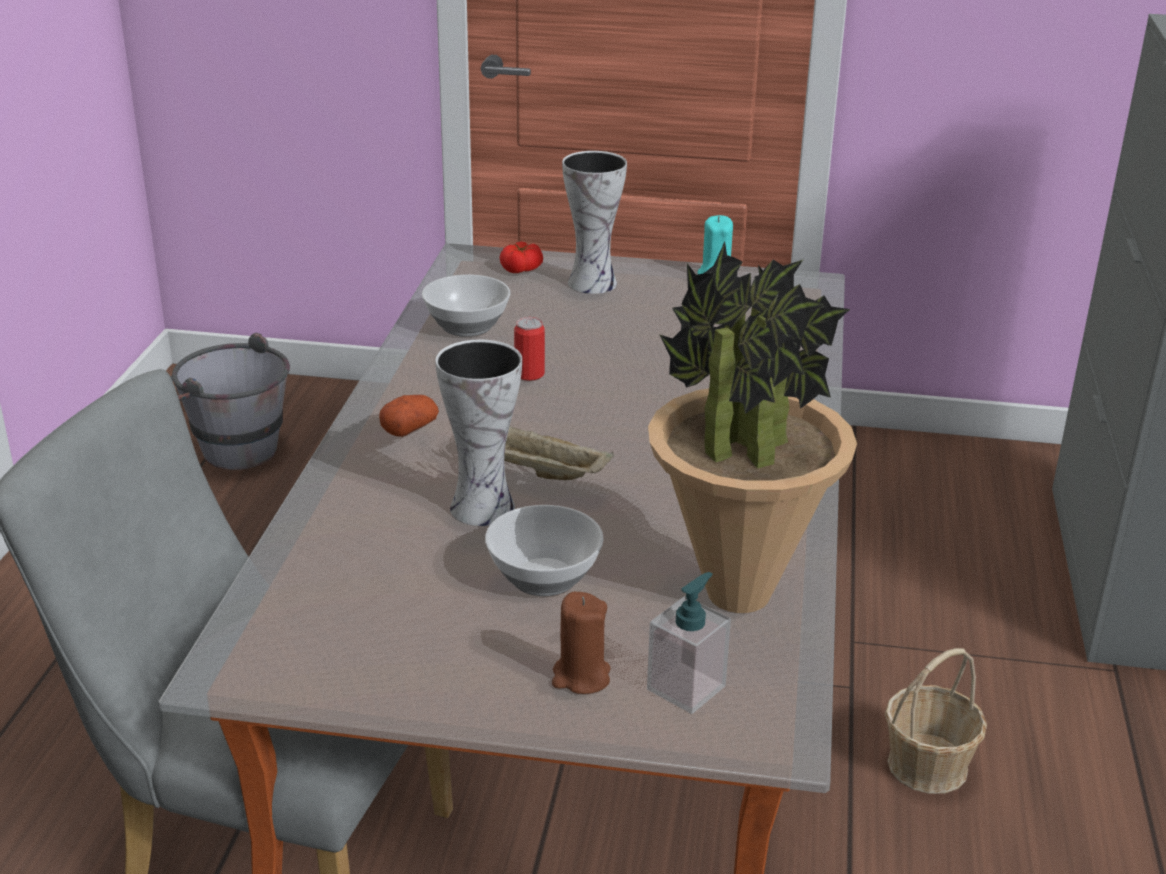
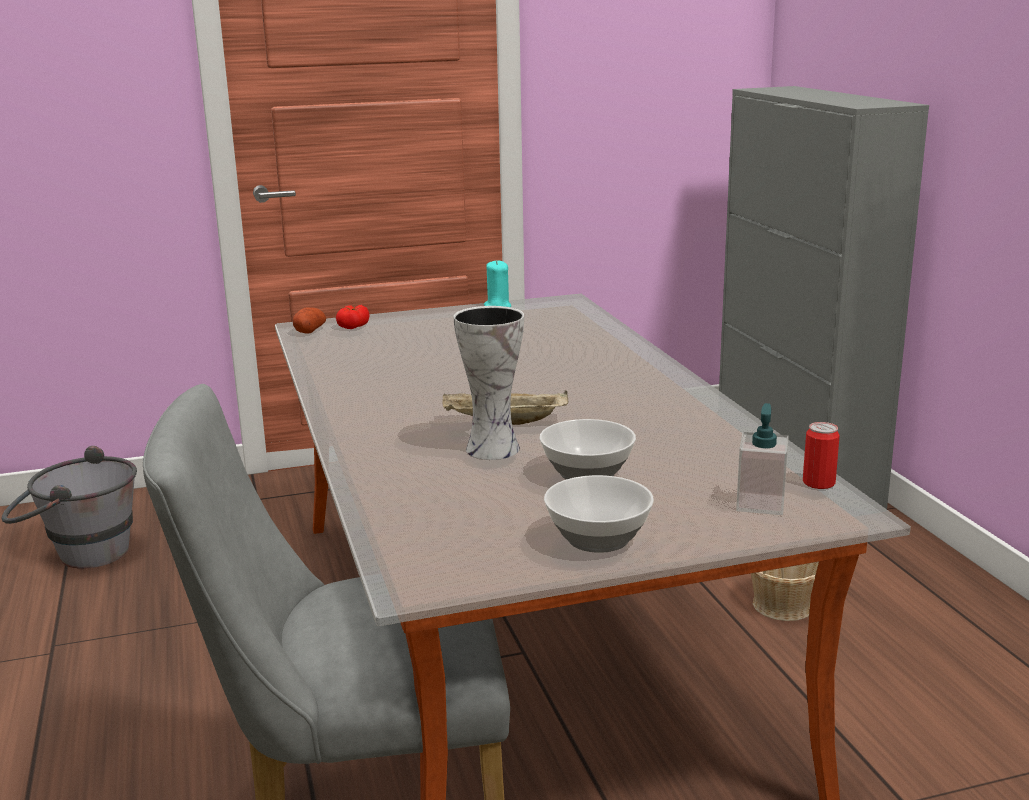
camera: 25 degrees left, 10 degrees down
(409, 428) = (379, 420): potato -> potato (310, 330)
(467, 327) = (352, 361): bowl -> bowl (599, 540)
(529, 374) = (433, 376): can -> can (818, 483)
(581, 677) = (684, 516): brown candle -> none
(592, 282) = (415, 324): vase -> none
(737, 594) = (727, 451): potted plant -> none

